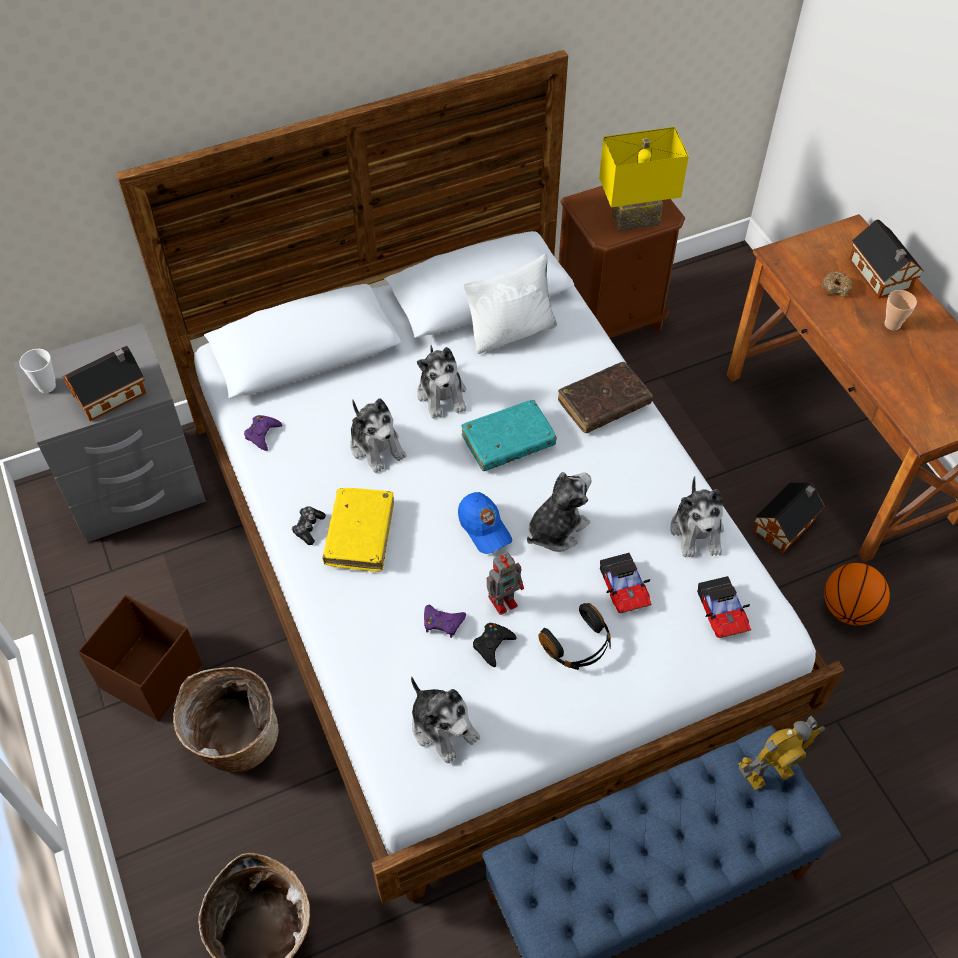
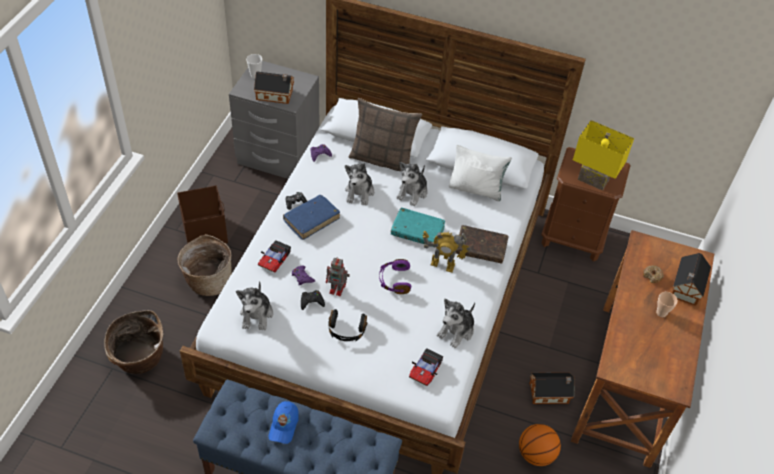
camera: 40 degrees right, 5 degrees down
(352, 378) = (382, 159): none -> pillow
(360, 534) = (311, 220): yellow book -> blue book
(484, 528) = (364, 256): blue cap -> blue cap (284, 426)
(556, 529) = (394, 281): plush toy -> purple headphones
(624, 587) = (394, 326): toy car -> toy car (274, 259)
(769, 773) = (373, 453): toy robot -> toy robot (442, 265)

